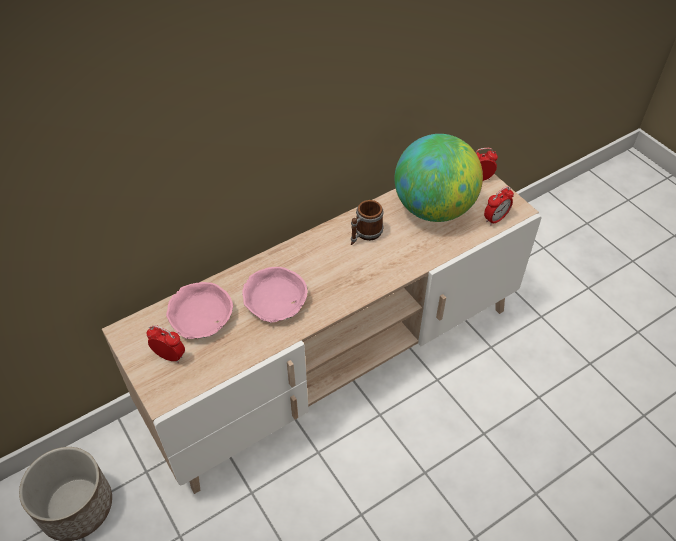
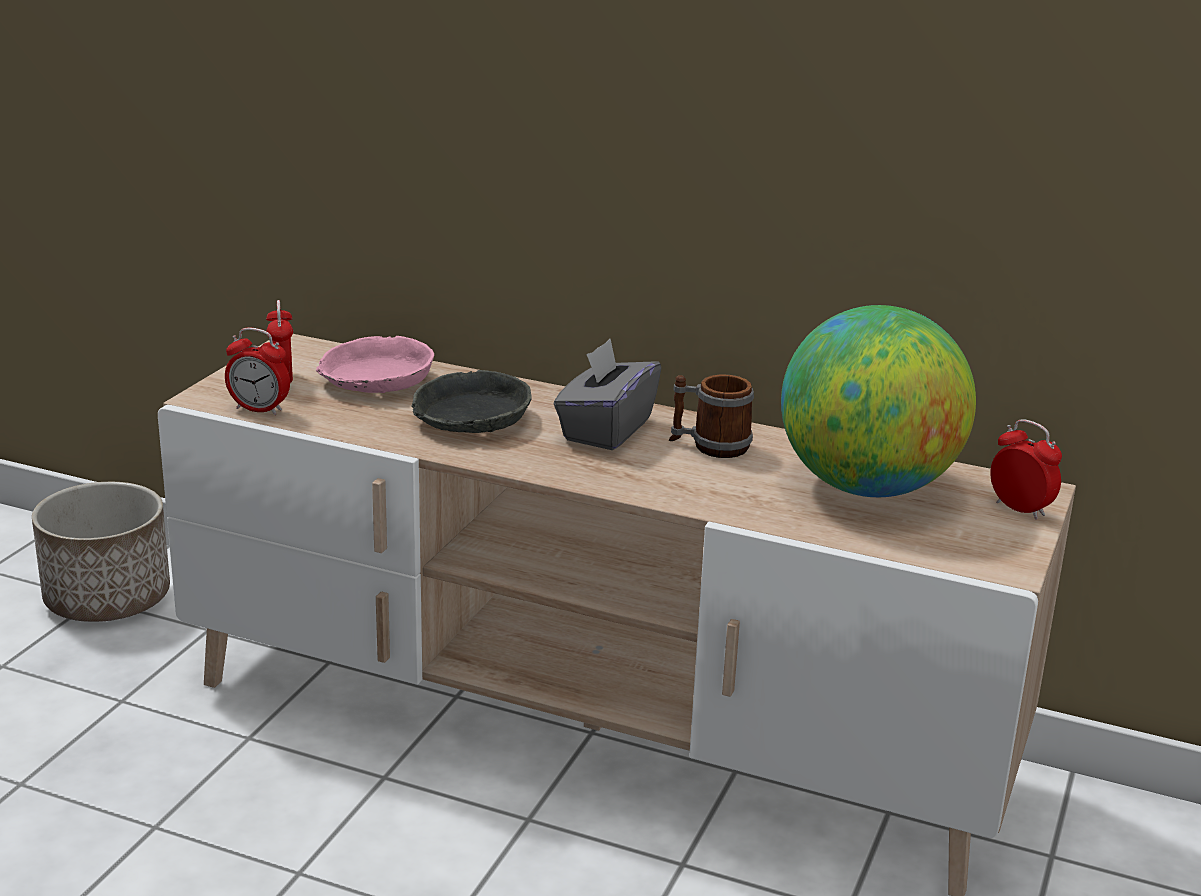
camera: 55 degrees right, 25 degrees down
(275, 301) = (470, 419): pink bowl -> grey bowl
(323, 259) = (606, 429): none -> grey tissue box
(495, 219) = (940, 551): alarm clock -> alarm clock (259, 409)

